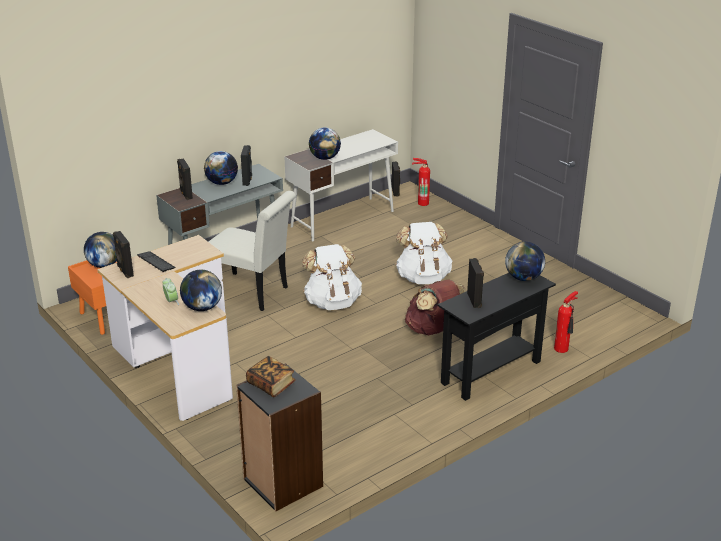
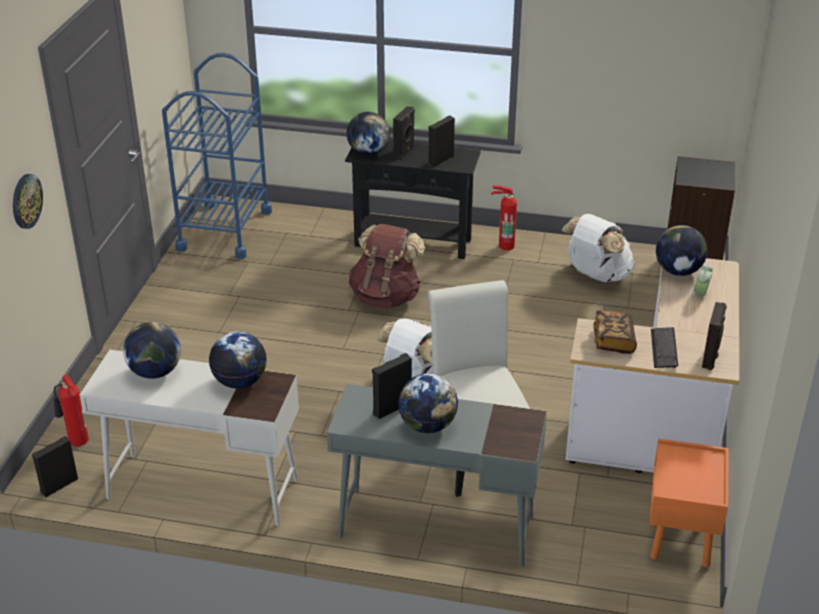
camera: 130 degrees left, 5 degrees up
(104, 265) = (675, 483): globe -> globe (155, 372)
(185, 194) = (500, 435): black speaker -> black speaker (404, 151)
(271, 385) = (708, 177): book -> book (613, 341)
(423, 277) = (289, 349): white backpack -> white backpack (596, 275)
(469, 75) = (26, 201): none -> wall clock
(563, 349) = (327, 223): fire extinguisher -> fire extinguisher (505, 245)
(598, 306) = (224, 230): none -> blue cart

